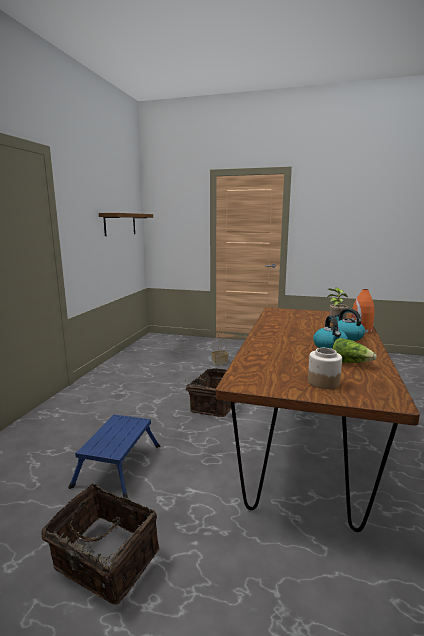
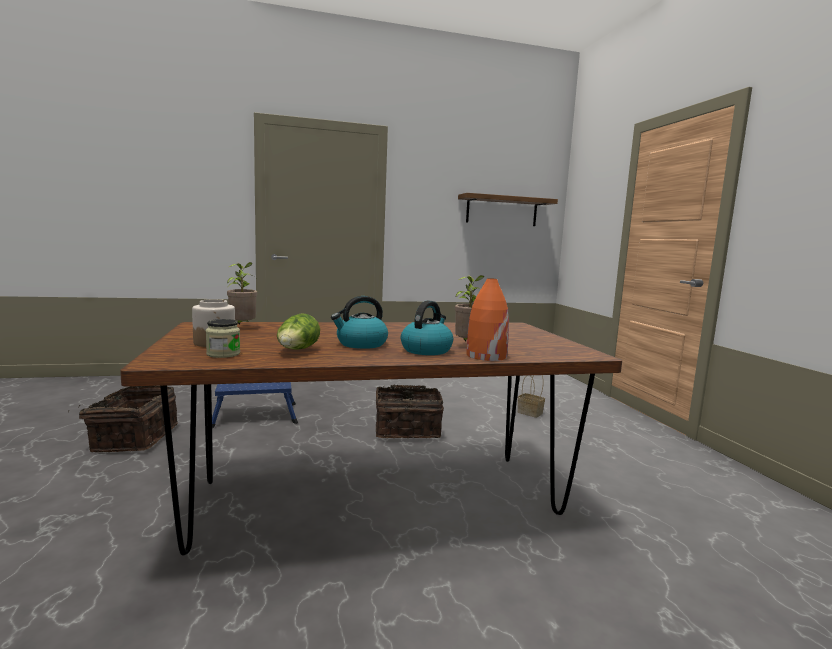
camera: 60 degrees right, 5 degrees down
(260, 370) = (242, 328): none -> potted plant
(363, 382) = (223, 354): none -> jar

